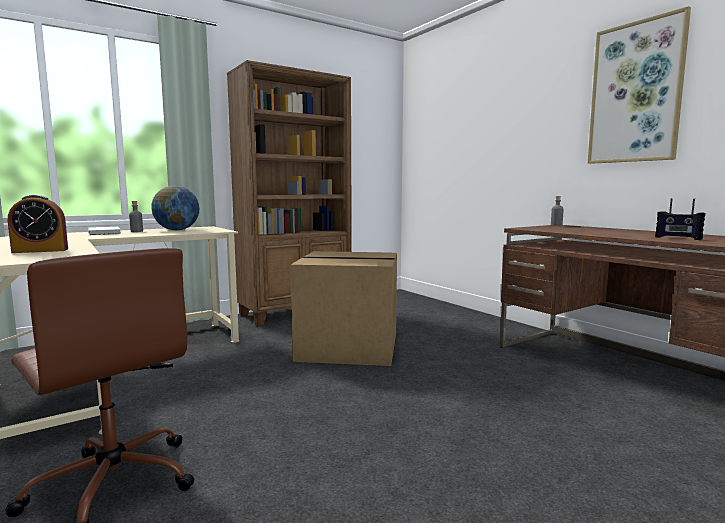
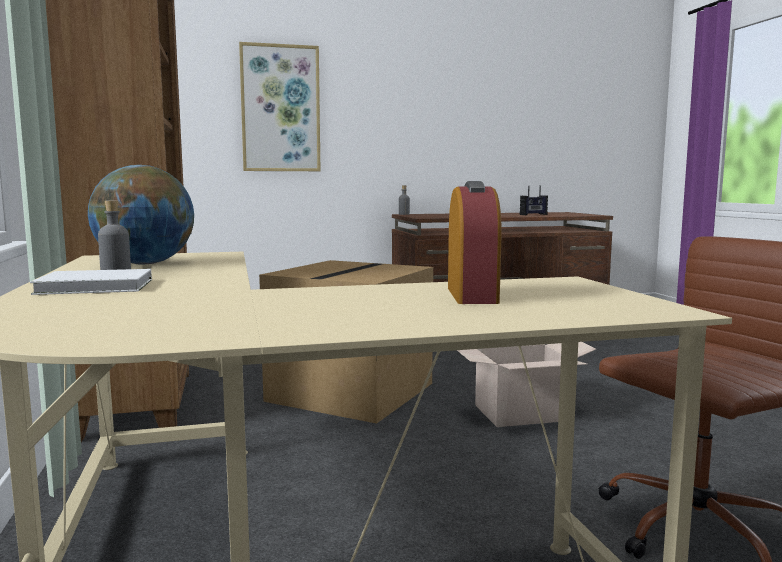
camera: 70 degrees left, 0 degrees up
(344, 403) = (520, 413): none -> cardboard box
(635, 93) = (453, 96): picture -> picture (280, 109)

